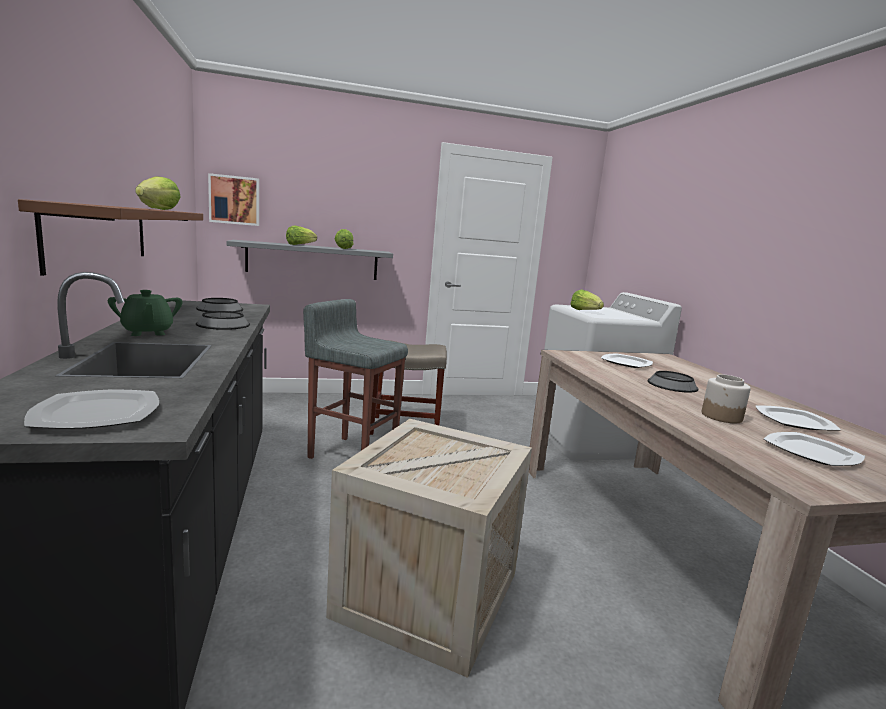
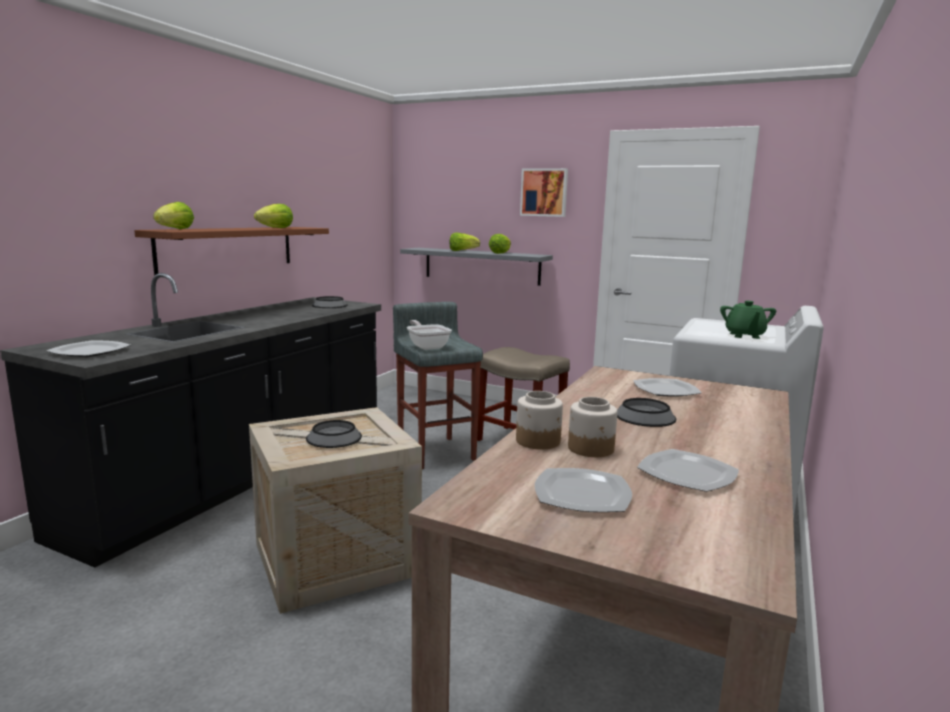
camera: 40 degrees right, 0 degrees up
(147, 332) = (234, 317): green teapot -> green teapot (744, 336)
(223, 324) = (295, 315): bowl -> bowl (334, 437)
(234, 200) = (420, 212): picture -> picture (544, 192)
(360, 347) = (427, 346): none -> frying pan
(585, 311) = (705, 327): lettuce -> lettuce (175, 229)
(688, 419) = (538, 441): none -> jar

